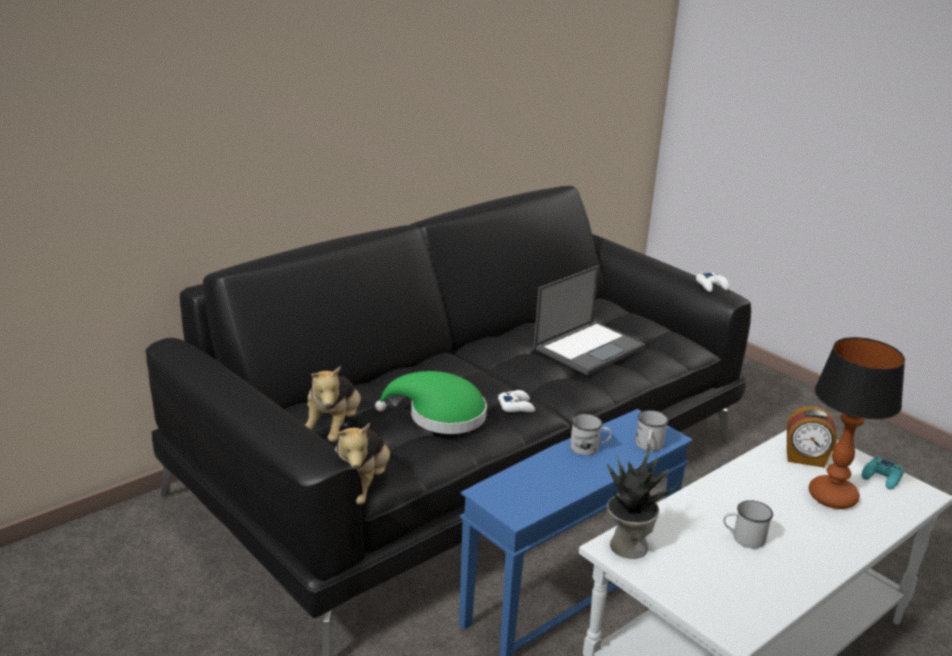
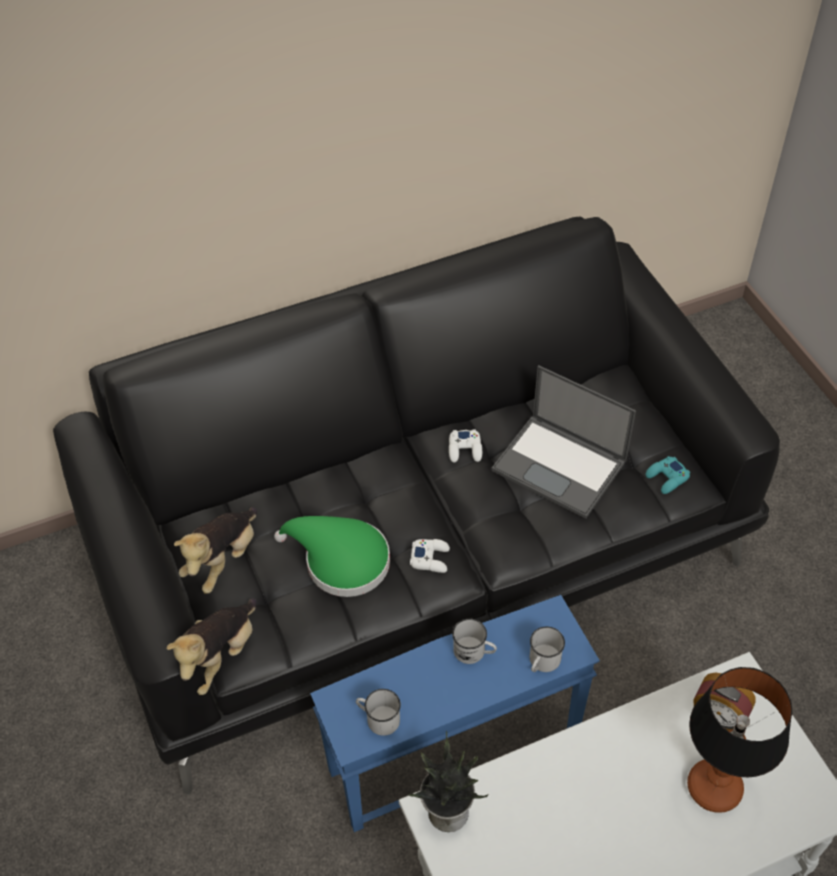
camera: 20 degrees right, 25 degrees up
(589, 347) = (561, 466): laptop -> laptop turned 60 degrees clockwise
(711, 286) = (737, 410): white game controller -> white game controller (465, 449)
(743, 538) = (576, 829): white mug -> white mug (378, 718)
(882, 477) = (793, 769): turquoise game controller -> turquoise game controller (667, 478)

